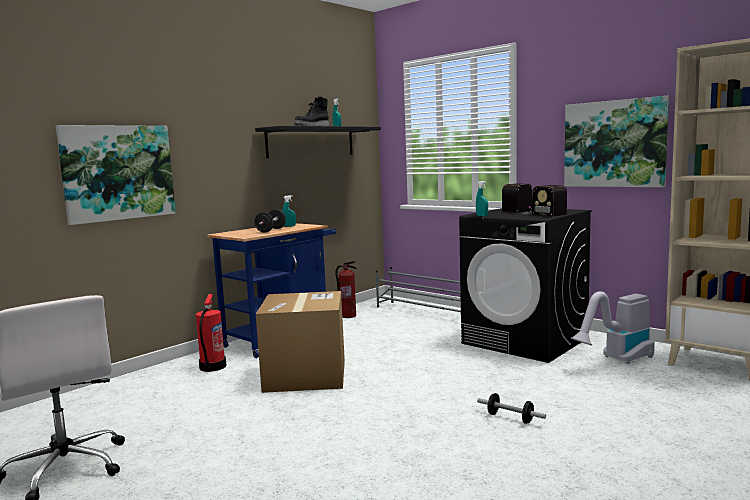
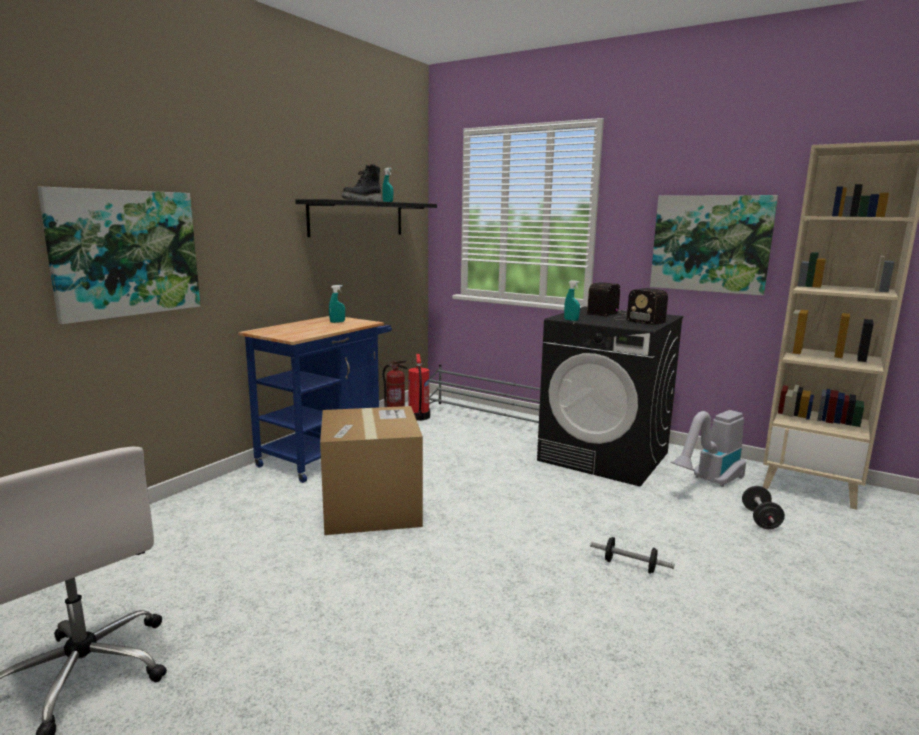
camera: 10 degrees left, 5 degrees up
(212, 367) = (250, 497): fire extinguisher -> fire extinguisher (418, 417)
(271, 230) = (318, 328): black dumbbell -> black dumbbell (760, 519)

